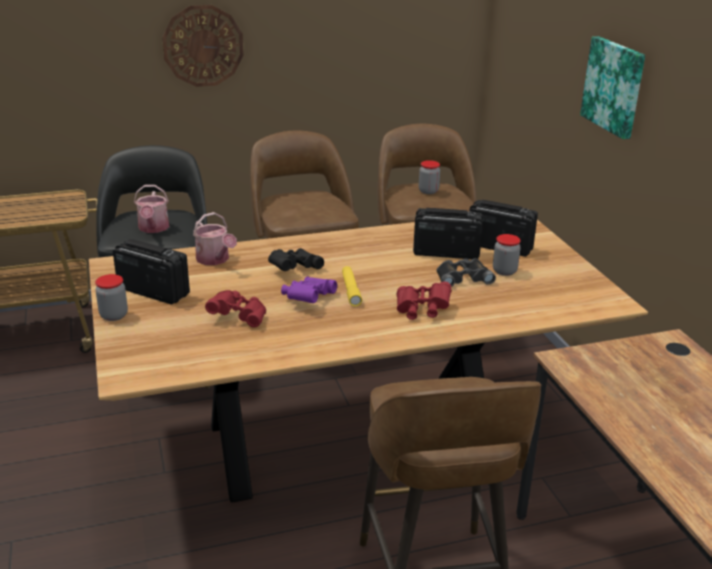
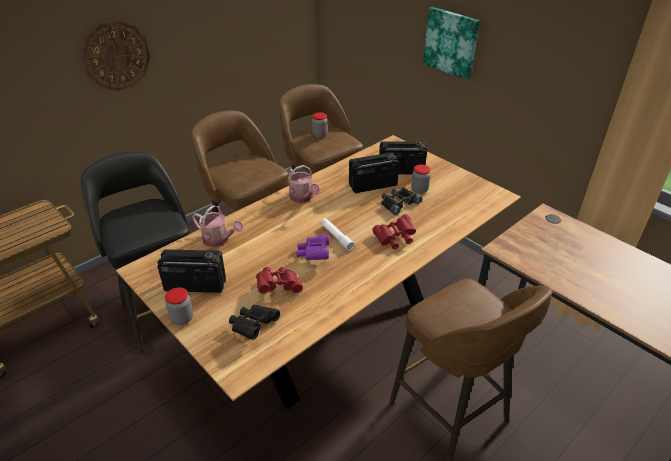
camera: 25 degrees left, 10 degrees up
(153, 228) = (144, 224): watering can -> watering can (303, 198)
(293, 269) = (283, 230): black binoculars -> black binoculars (253, 326)
(350, 290) = (336, 237): yellow flashlight -> white flashlight

